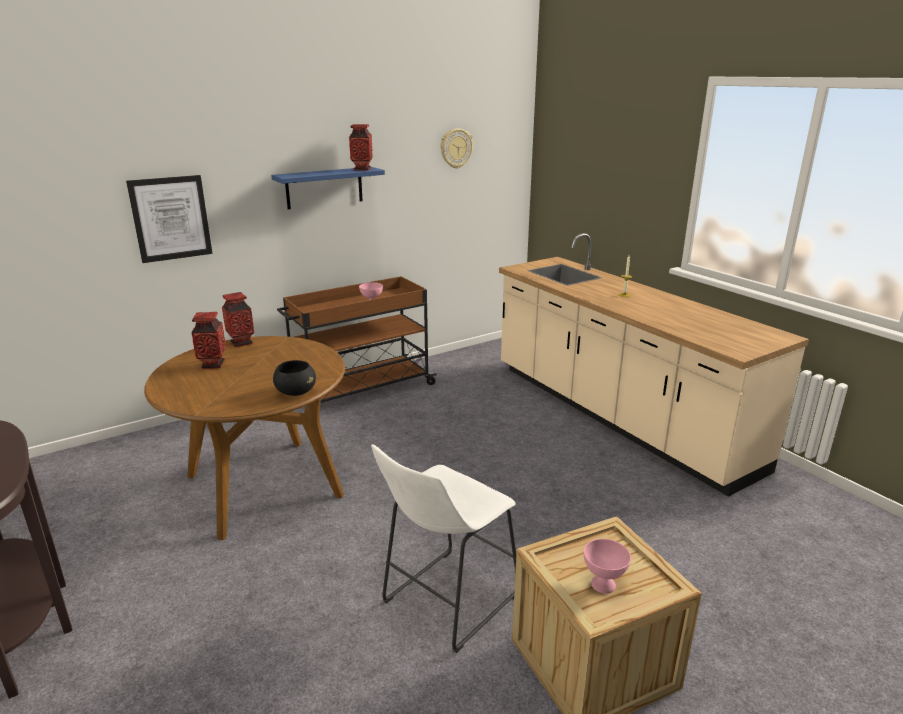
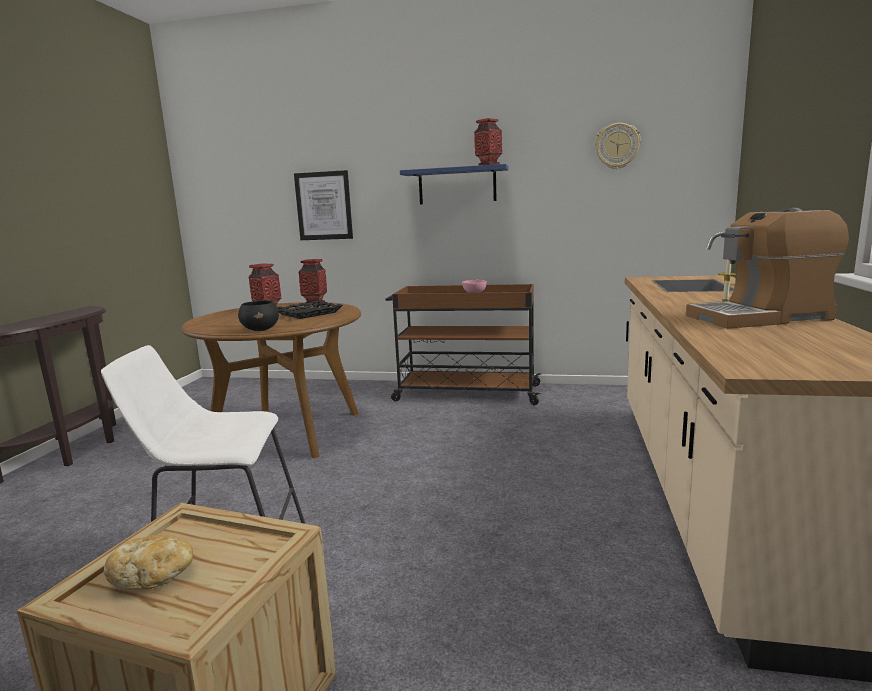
camera: 45 degrees right, 10 degrees down
(277, 358) = (308, 313): none -> black tray
(602, 584) = (154, 577): pink bowl -> bread
(666, 307) = (760, 317): none -> coffee machine

